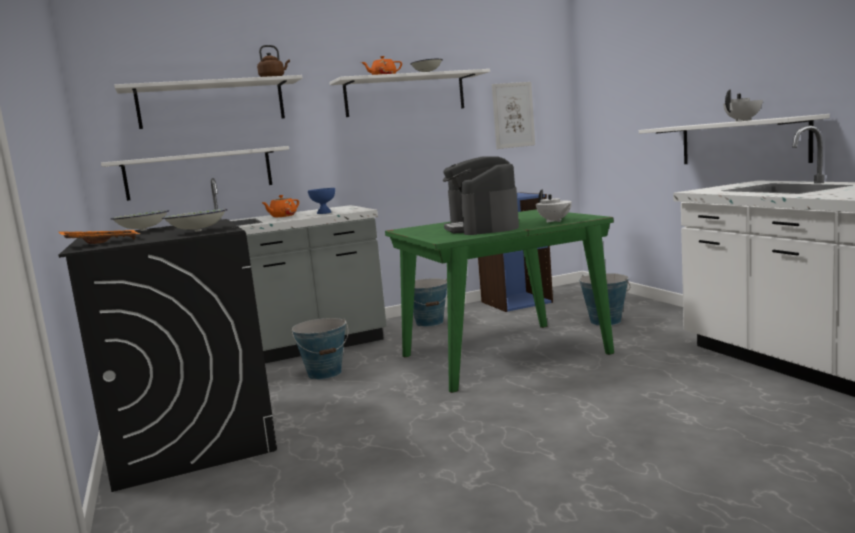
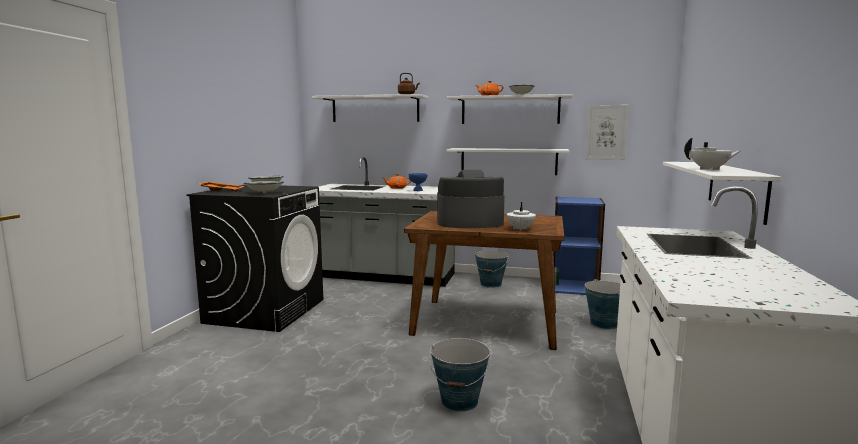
camera: 35 degrees right, 0 degrees up
(199, 173) = (363, 152): white shelf -> white shelf (508, 161)
(325, 373) = (377, 297): bucket -> bucket (460, 401)
(482, 227) = (469, 223): coffee machine -> coffee machine turned 60 degrees clockwise
(503, 355) = (485, 322): green dining table -> brown dining table

